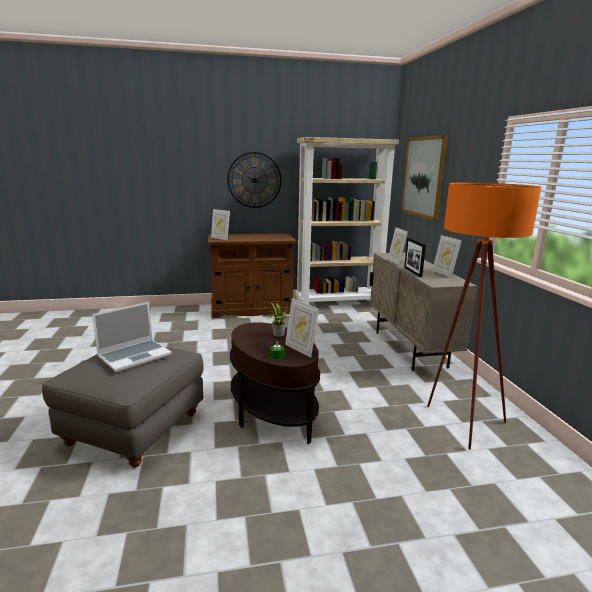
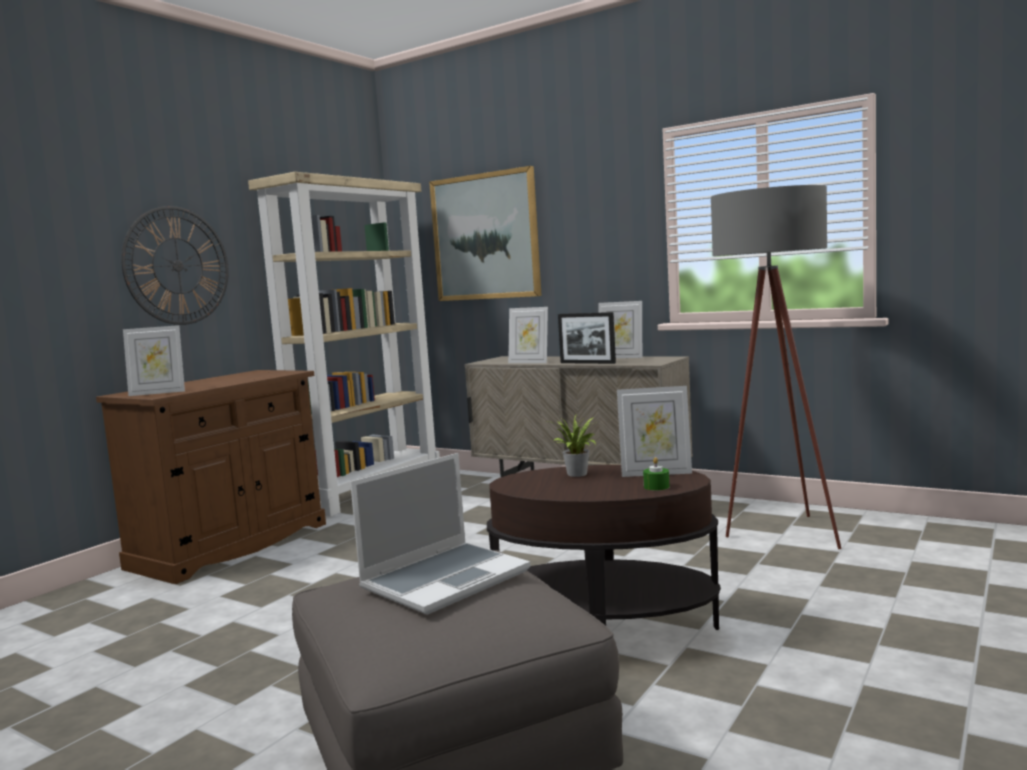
camera: 45 degrees left, 10 degrees down
(135, 356) = (446, 579): laptop -> laptop turned 45 degrees clockwise
(458, 420) = (776, 534): orange floor lamp -> grey floor lamp

